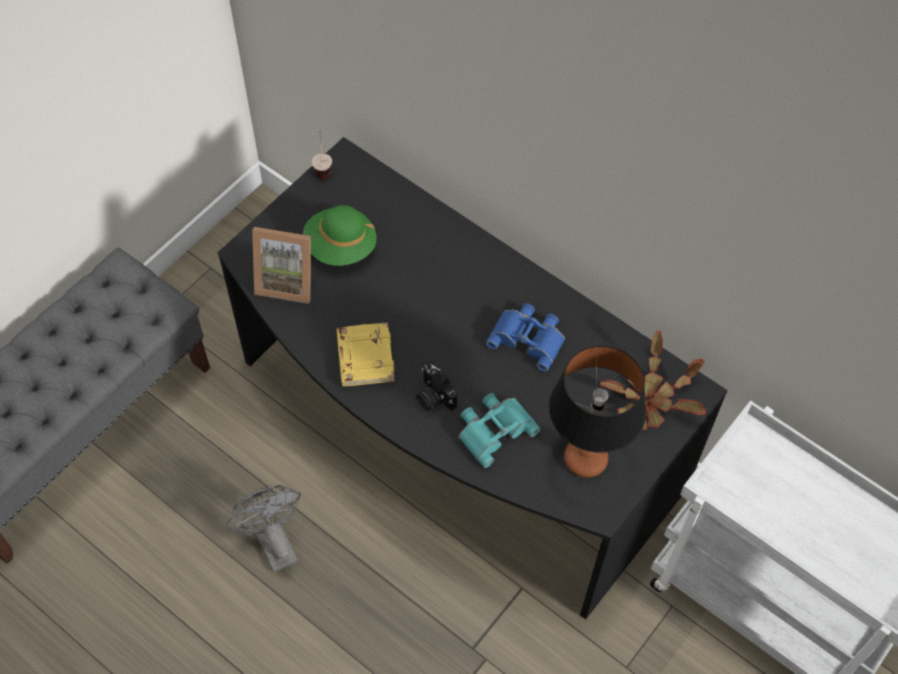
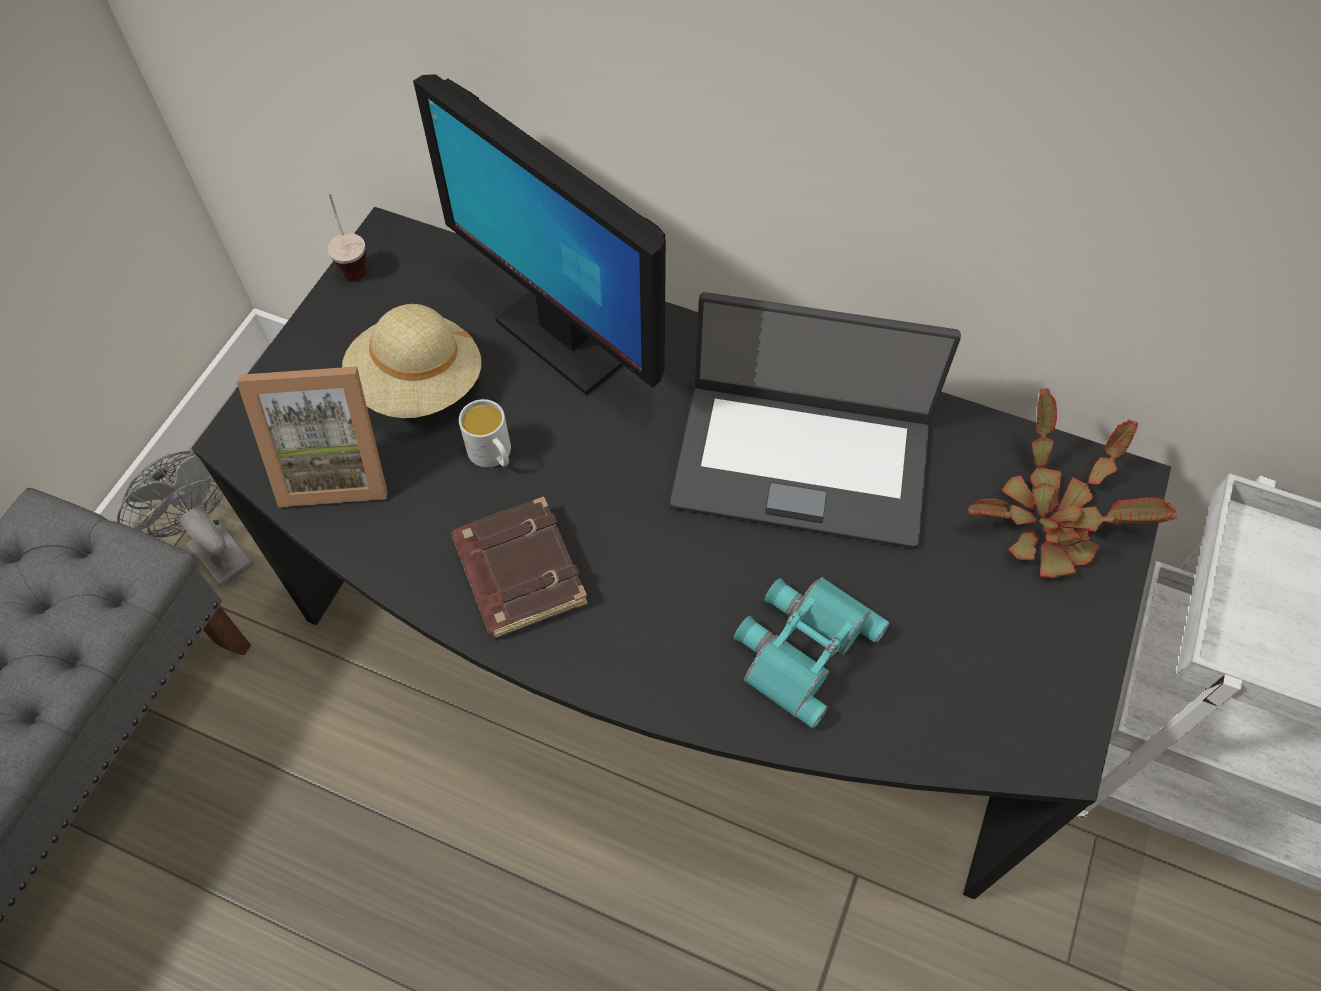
camera: 15 degrees left, 0 degrees up
(273, 542) = (426, 916): grey fan -> grey fan (213, 548)
(340, 246) = (418, 385): green hat -> beige hat
(364, 357) = (517, 572): yellow book -> brown book
(369, 294) = (493, 455): none -> white mug
(425, 238) = (565, 336): none -> monitor
(433, 397) = (669, 614): camera -> none
(529, 337) = (802, 461): blue binoculars -> laptop
(585, 458) = (986, 656): table lamp -> none

